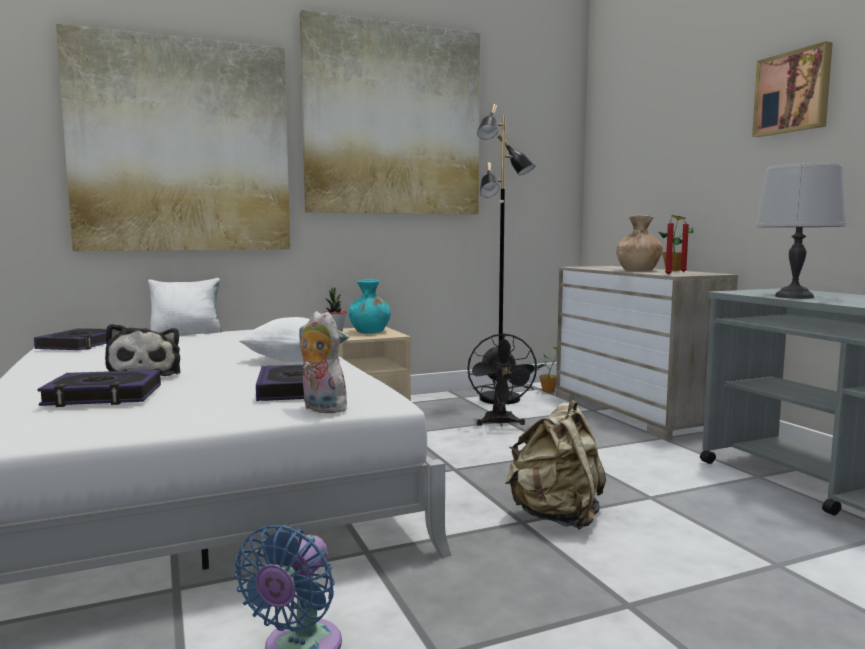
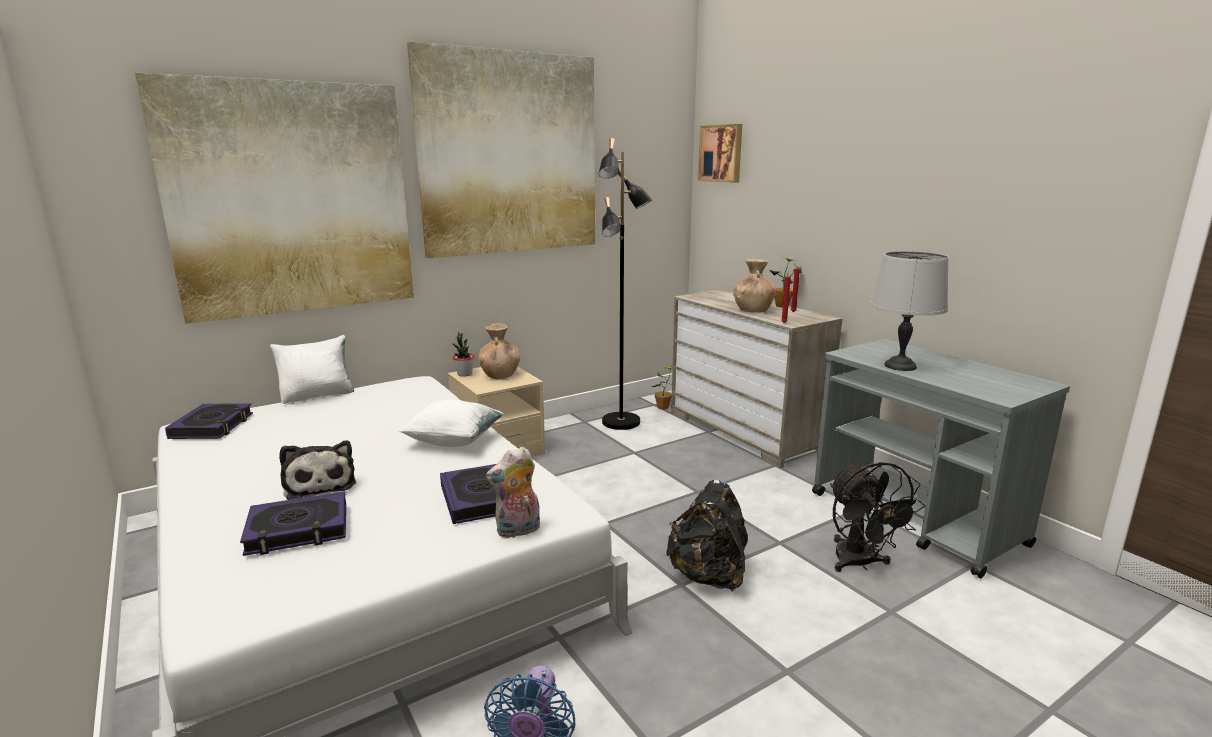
camera: 10 degrees left, 10 degrees up
(320, 408) = (518, 531): plush toy -> plush toy turned 60 degrees counterclockwise
(369, 332) = (500, 375): turquoise vase -> brown vase
(500, 423) = (630, 457): black fan -> black fan (859, 564)
(556, 517) = (708, 575): beige backpack -> black backpack
(793, 92) = (901, 160): picture -> picture (721, 153)

